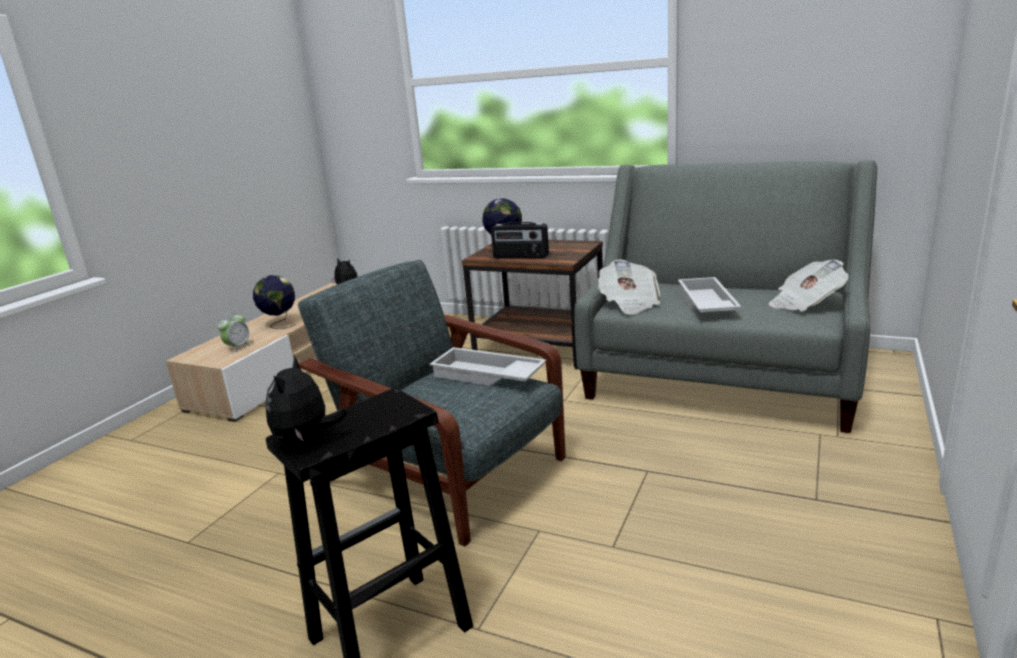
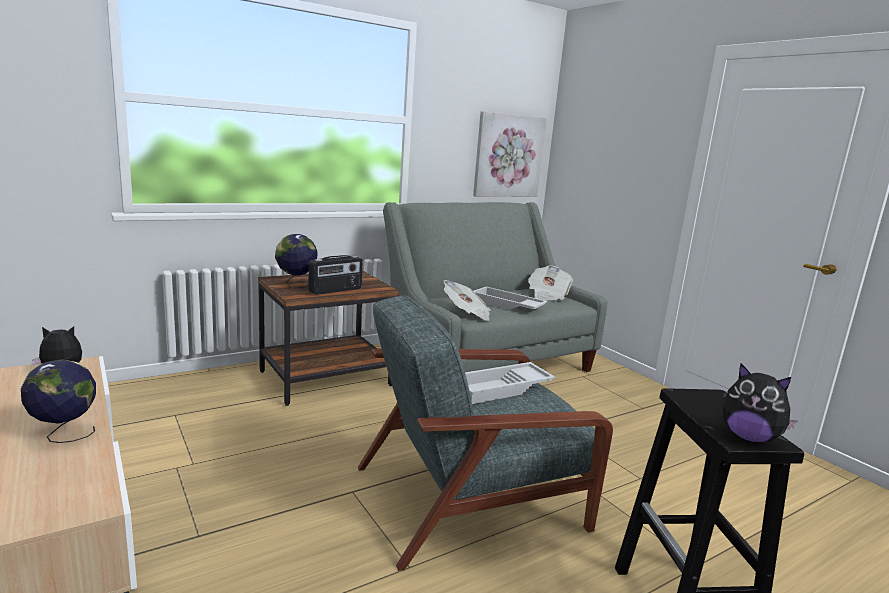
camera: 60 degrees left, 5 degrees down
(238, 347) = (73, 482): alarm clock -> none
(852, 88) = (508, 156): none -> picture

